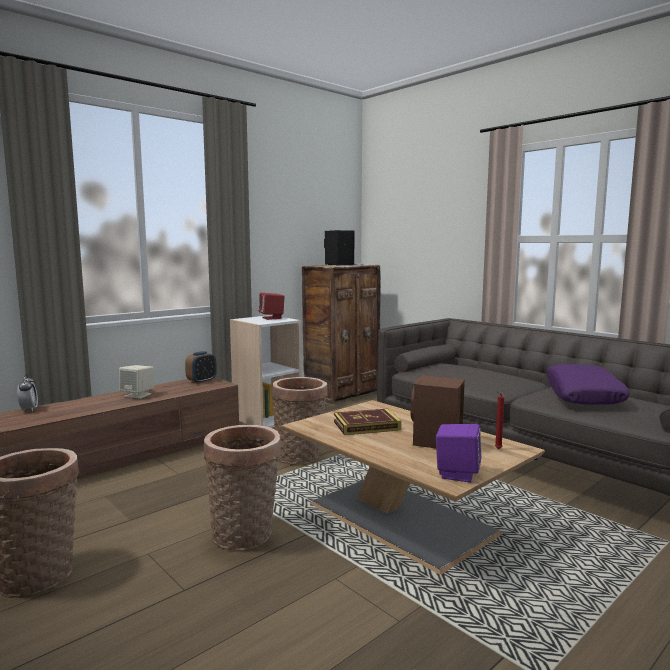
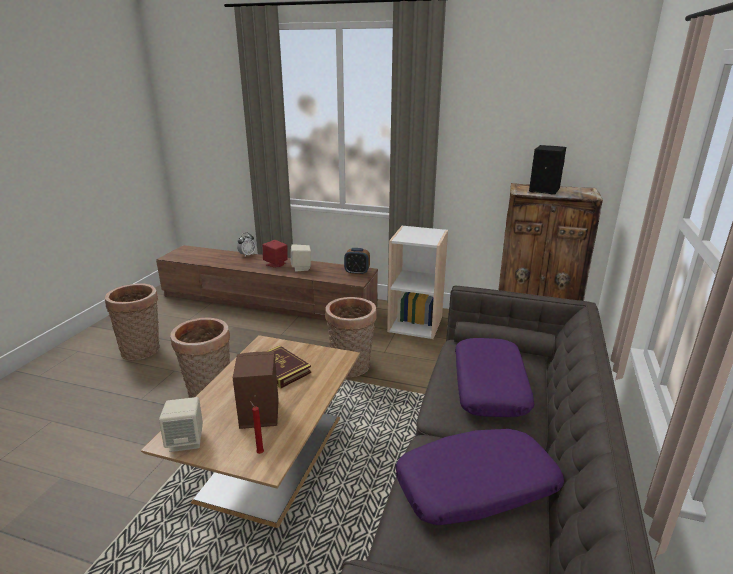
camera: 60 degrees right, 15 degrees up
(271, 318) = (430, 235): red speaker -> red speaker (276, 264)
(457, 474) = (186, 441): purple speaker -> beige speaker
(477, 374) = (490, 386): none -> purple pillow

